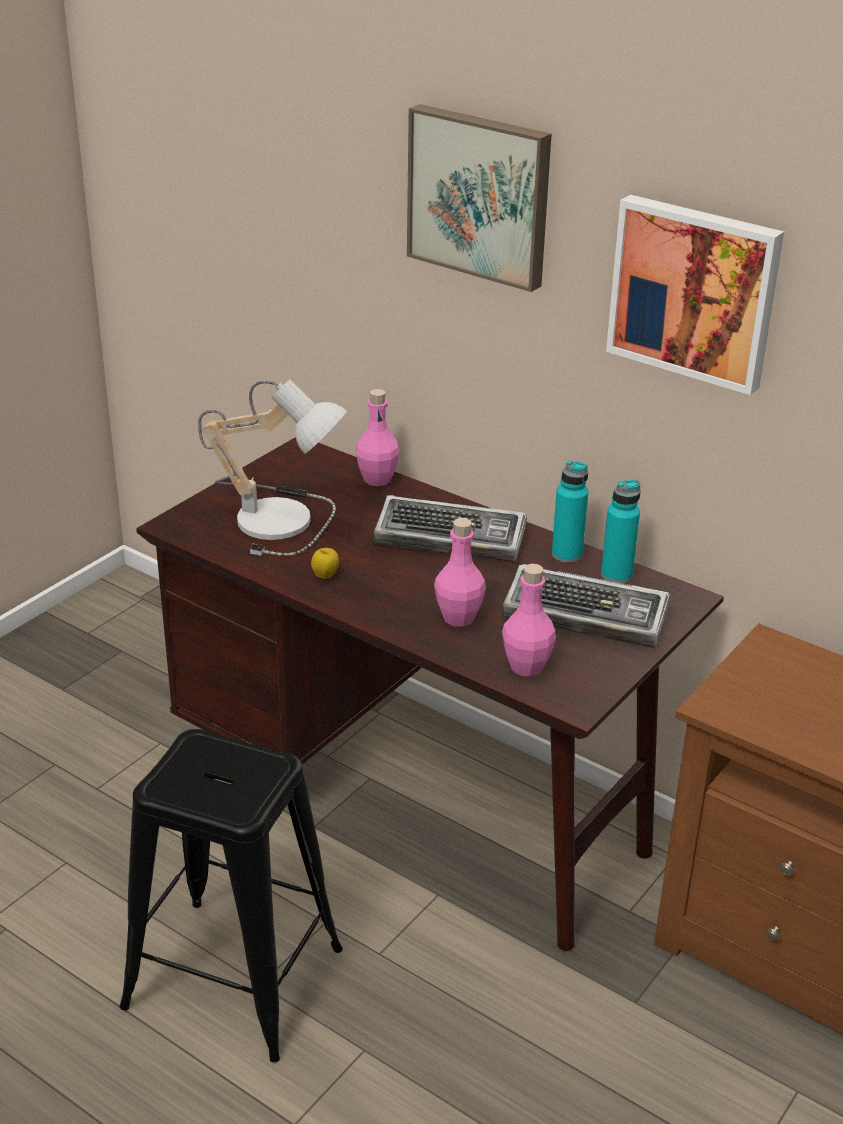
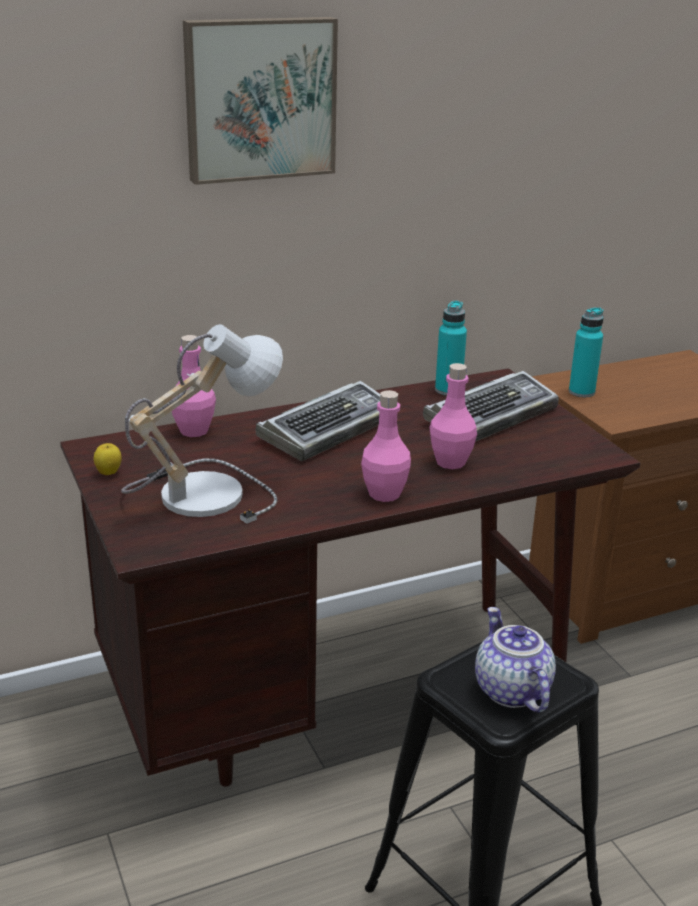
camera: 60 degrees left, 5 degrees down
(205, 780) = (509, 690): none -> teapot
(325, 576) = (328, 499): apple -> apple (109, 473)
(526, 666) = (541, 457): pink bottle -> pink bottle (384, 494)
(567, 554) = (402, 397): turquoise bottle -> turquoise bottle (581, 392)
(695, 291) = (465, 124): picture -> none

